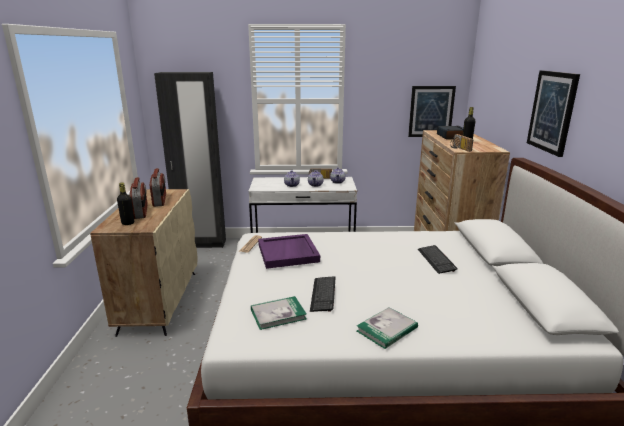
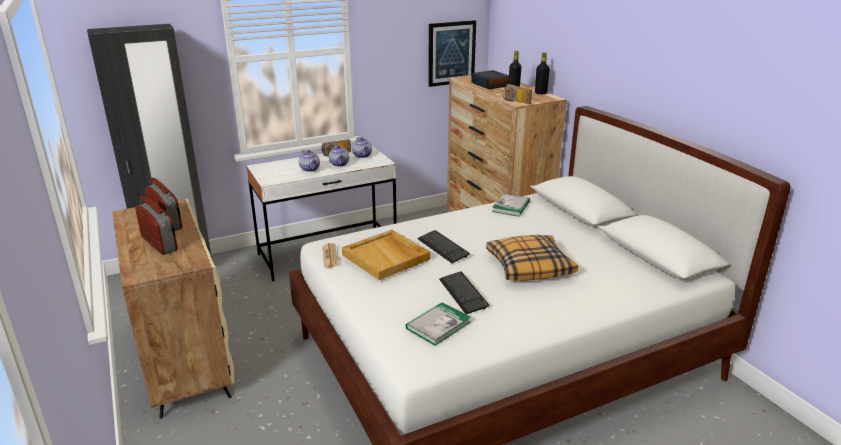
camera: 25 degrees left, 5 degrees up
(128, 223) = (161, 262): black bottle -> black bottle (540, 93)
(288, 253) = (386, 257): purple tray -> beige tray
(387, 329) = (551, 312): book -> book (511, 207)
(401, 286) = (529, 266): none -> pillow
(436, 260) = (539, 231): keyboard -> keyboard (443, 247)
(552, 112) = (617, 58): picture -> none

